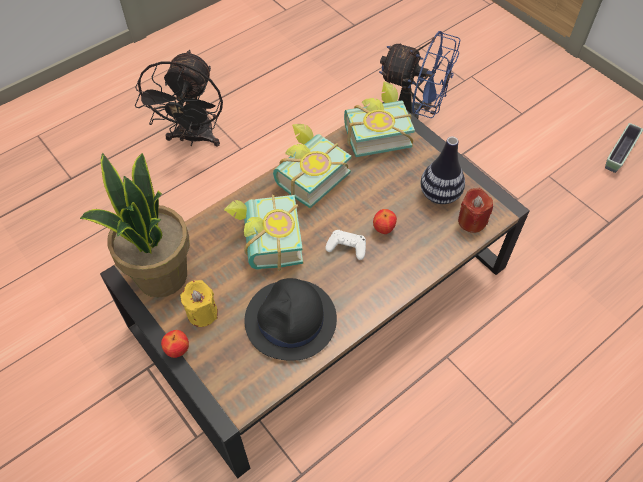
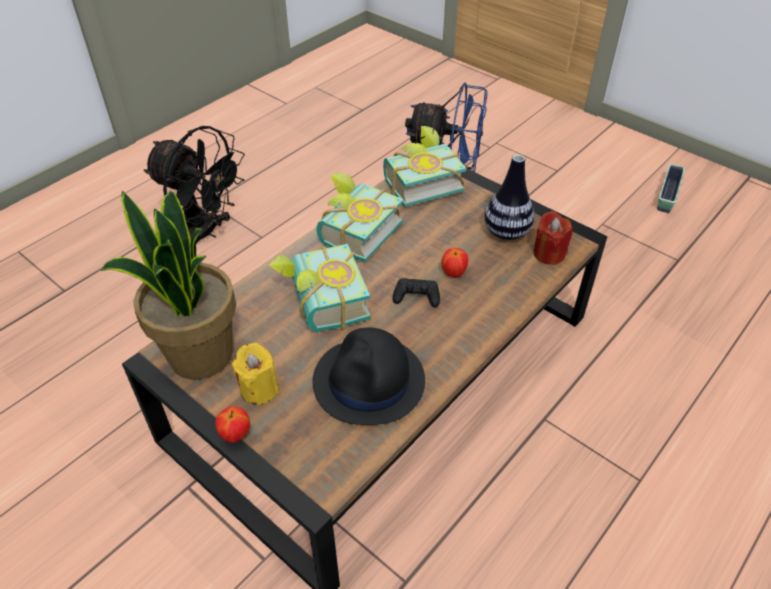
camera: 10 degrees left, 10 degrees down
(194, 138) = (205, 233): black fan -> black fan turned 60 degrees counterclockwise
(346, 247) = (416, 296): white game controller -> black game controller

